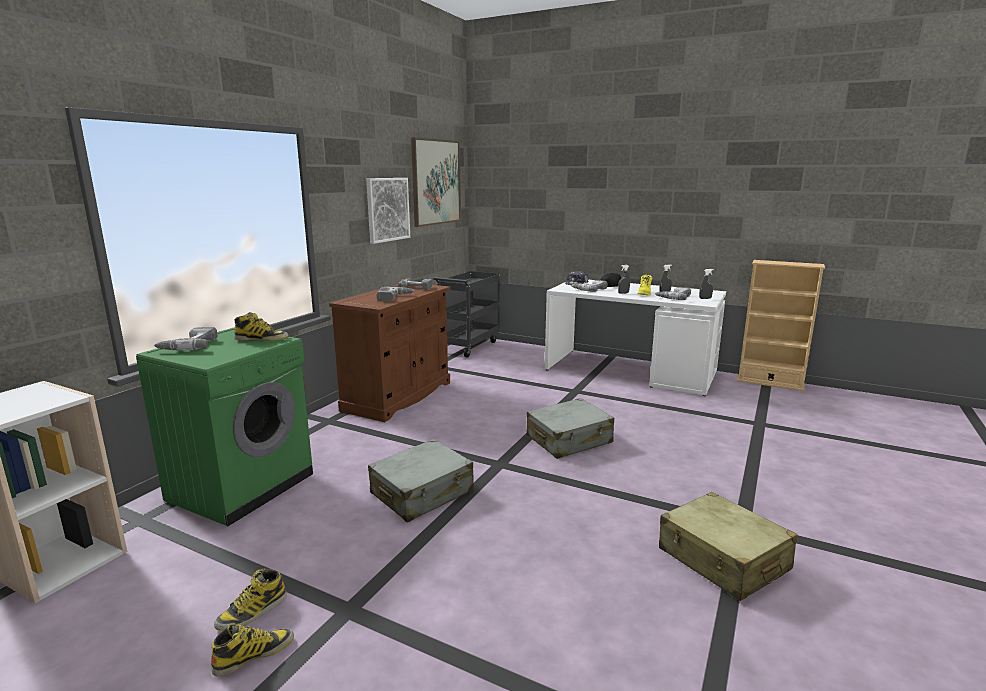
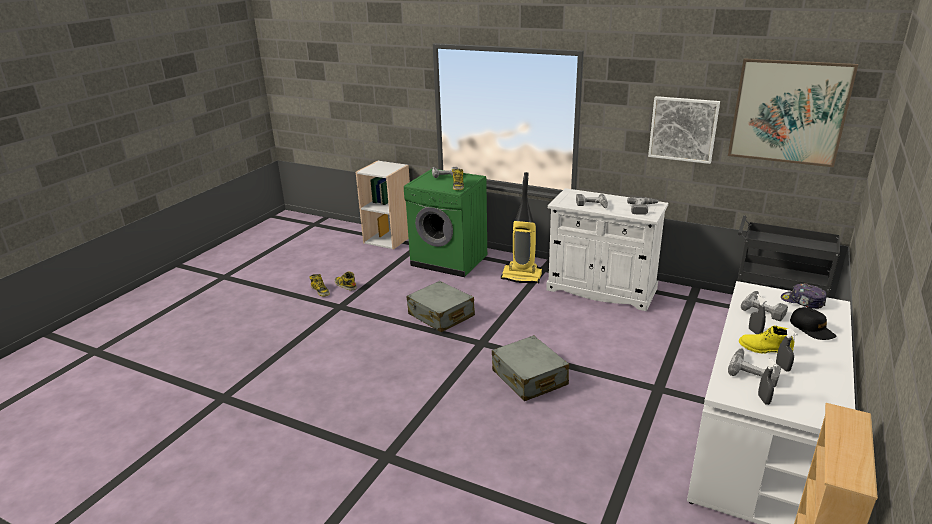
camera: 90 degrees right, 10 degrees up
(339, 434) = (522, 276): none -> vacuum cleaner
(398, 396) = (601, 289): brown cabinet -> white cabinet
(723, 559) = (347, 435): beige suitcase -> none

